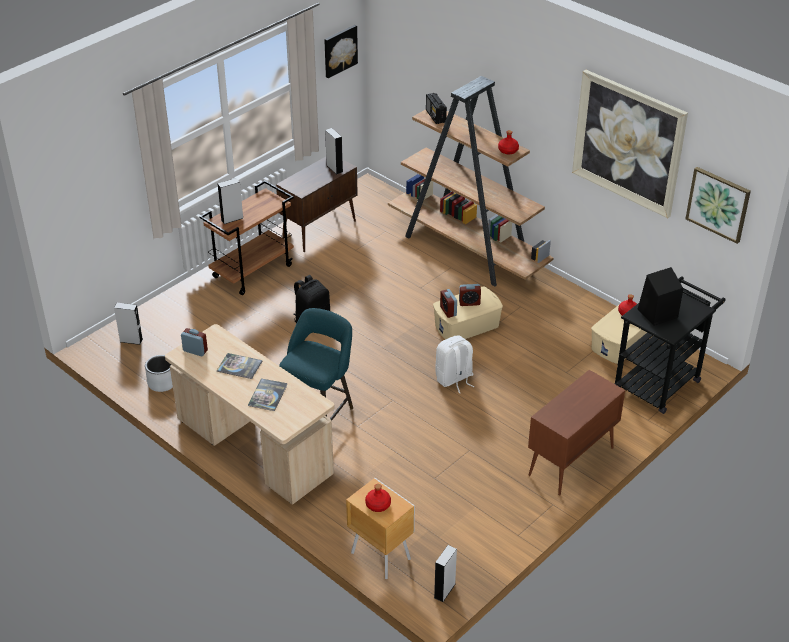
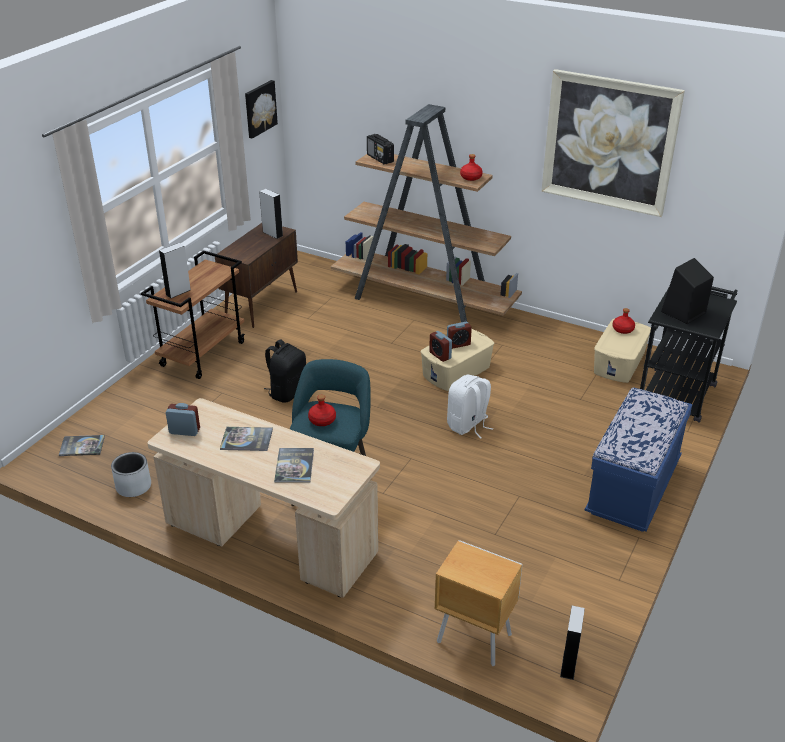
camera: 15 degrees left, 5 degrees down
(131, 340) = (82, 446): grey speaker -> book
(378, 504) = (478, 571): red bottle -> red bottle (322, 420)
(570, 462) = (633, 488): brown cabinet -> blue bench
(718, 204) = (722, 188): picture -> none

